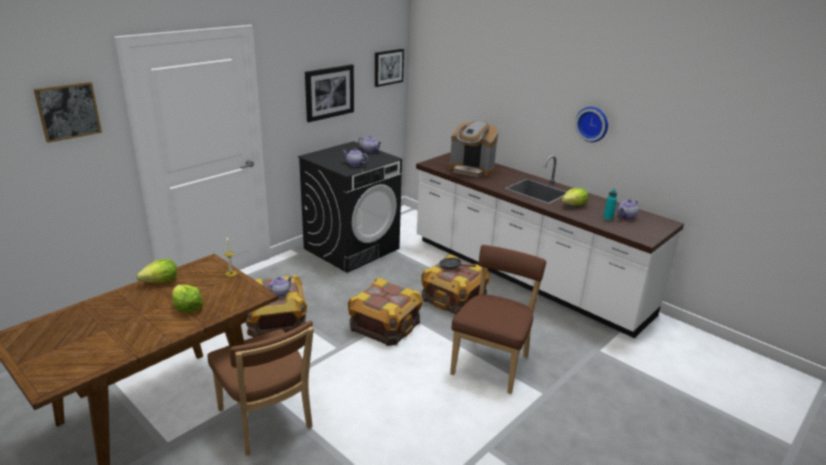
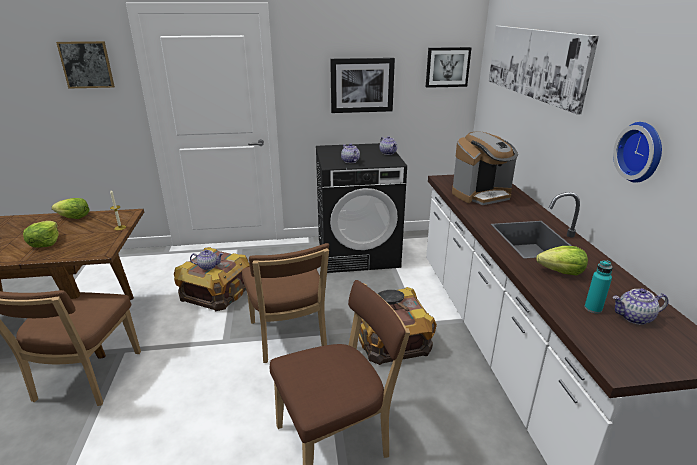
camera: 40 degrees right, 0 degrees up
(384, 325) = (288, 338): crate -> brown chair
(471, 170) = (481, 195): coffee machine -> coffee machine turned 90 degrees counterclockwise
(482, 65) = (534, 63): none -> picture

